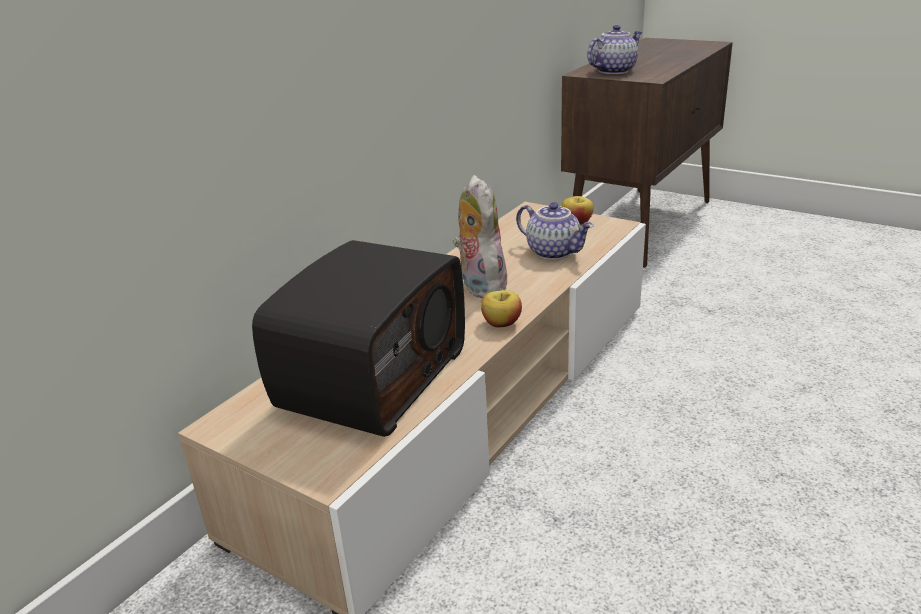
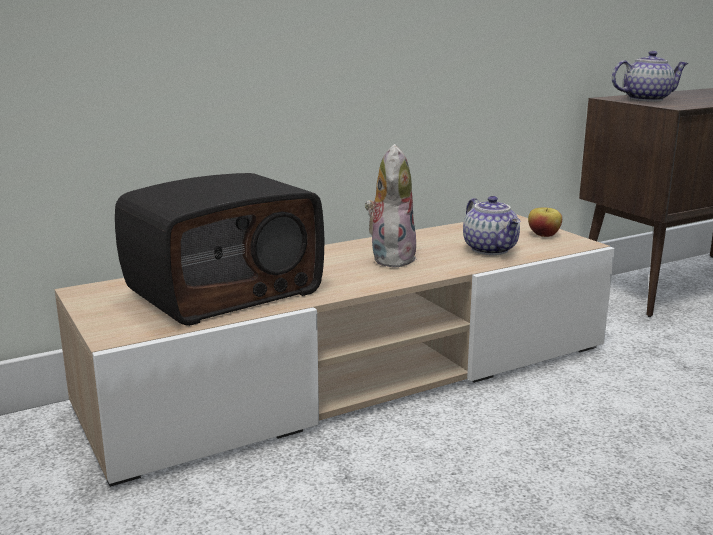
camera: 25 degrees right, 10 degrees down
(501, 323) = (374, 283): apple -> none

